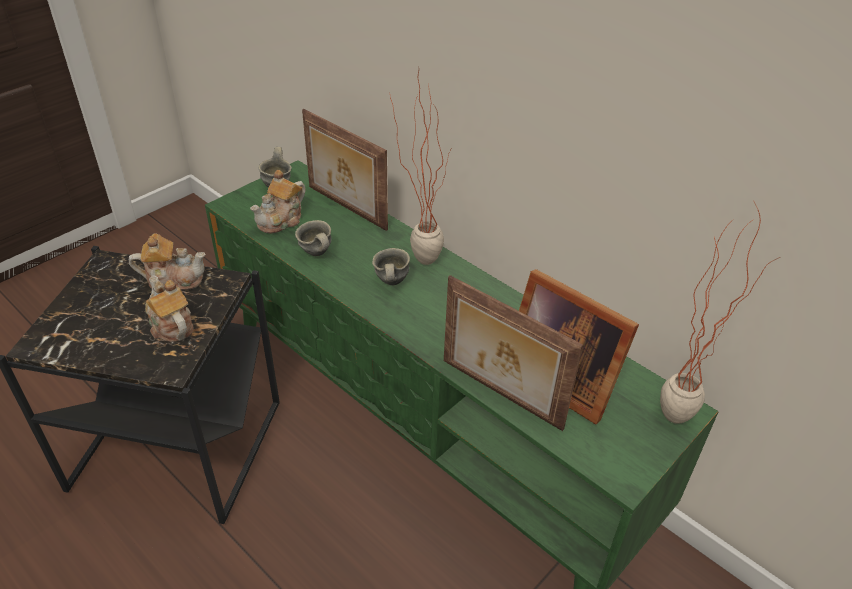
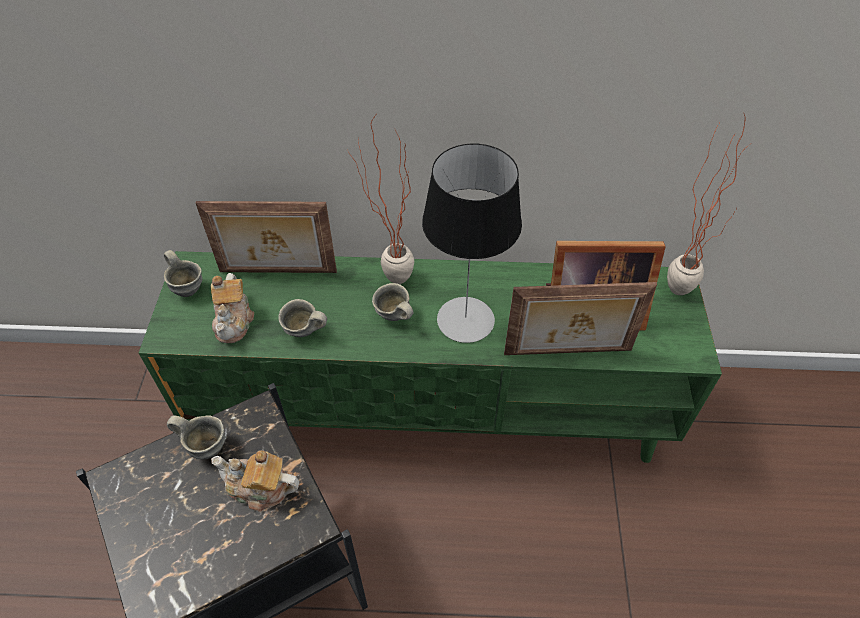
camera: 40 degrees left, 10 degrees up
(174, 279) = (206, 445): teapot -> grey mug
(443, 318) = (465, 320): none -> table lamp

